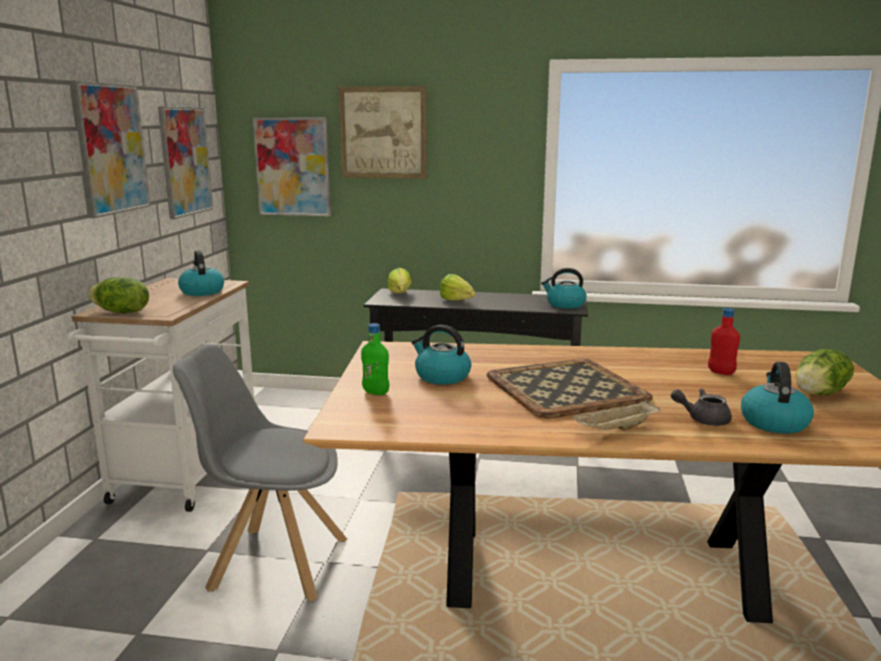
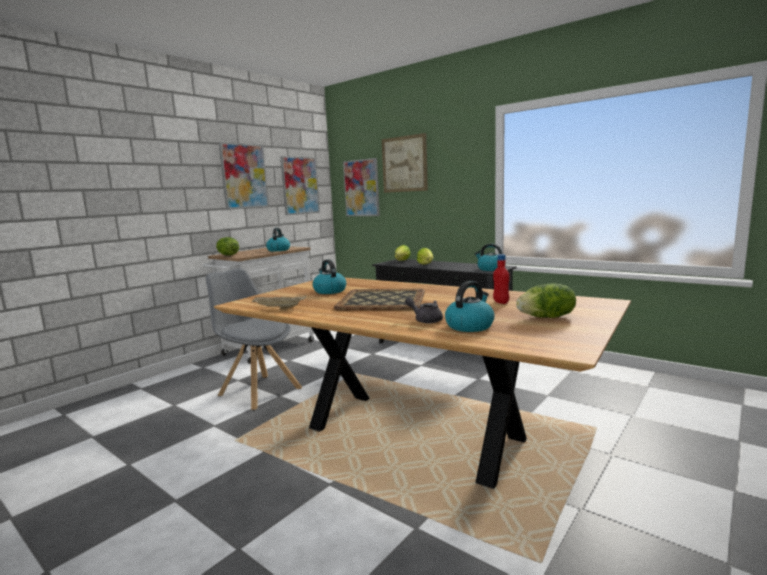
camera: 30 degrees right, 5 degrees down
(376, 392) = (283, 294): green bottle -> none
(616, 430) = (362, 318): beige tray -> beige tray (278, 308)

